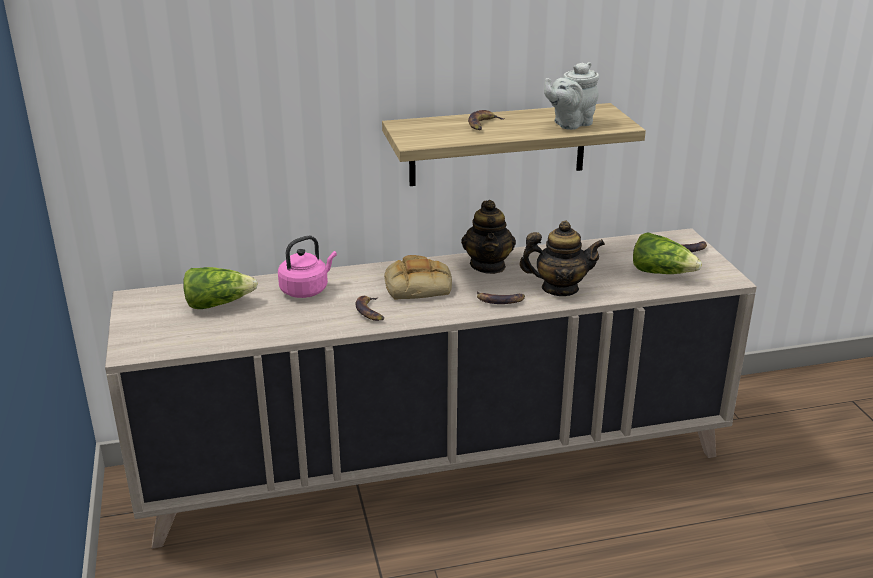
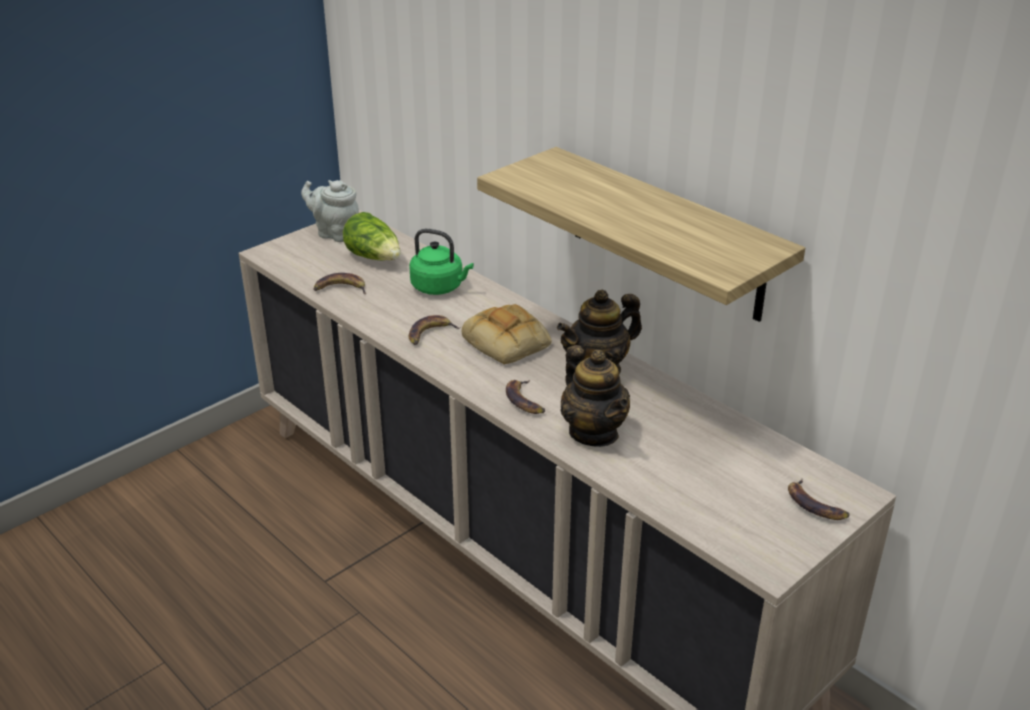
camera: 60 degrees right, 5 degrees up
(306, 290) = (440, 287): pink kettle -> green kettle
(483, 124) = (609, 194): banana -> banana (340, 288)
(570, 124) = (680, 240): grey teapot -> grey teapot (335, 233)
(662, 273) = (721, 500): lettuce -> none

